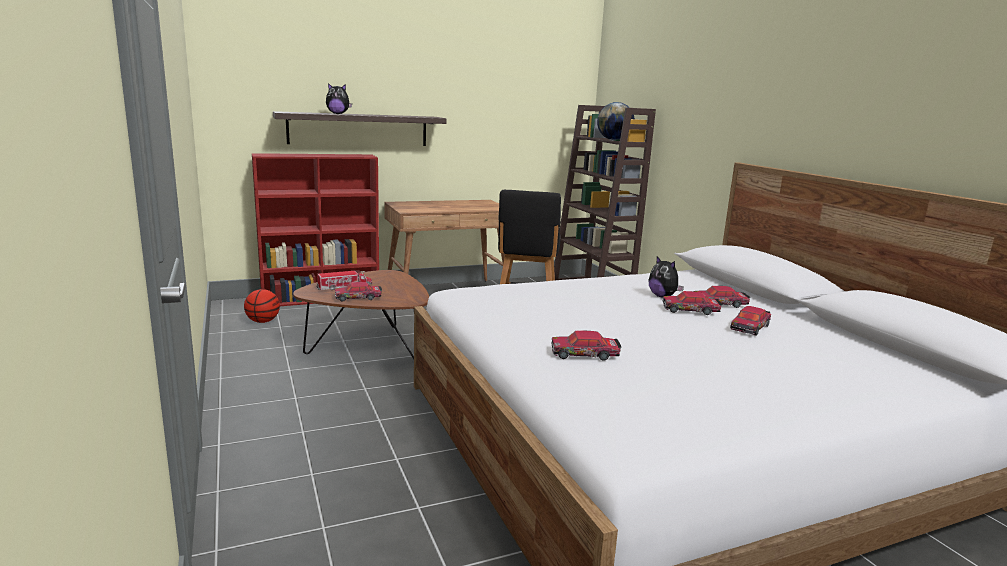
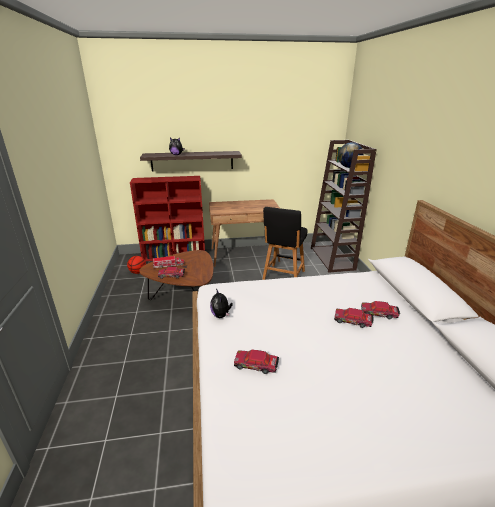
camera: 15 degrees right, 10 degrees up
(663, 296) = (342, 302): plush toy -> plush toy (221, 315)
(750, 327) = (389, 343): toy car -> none

